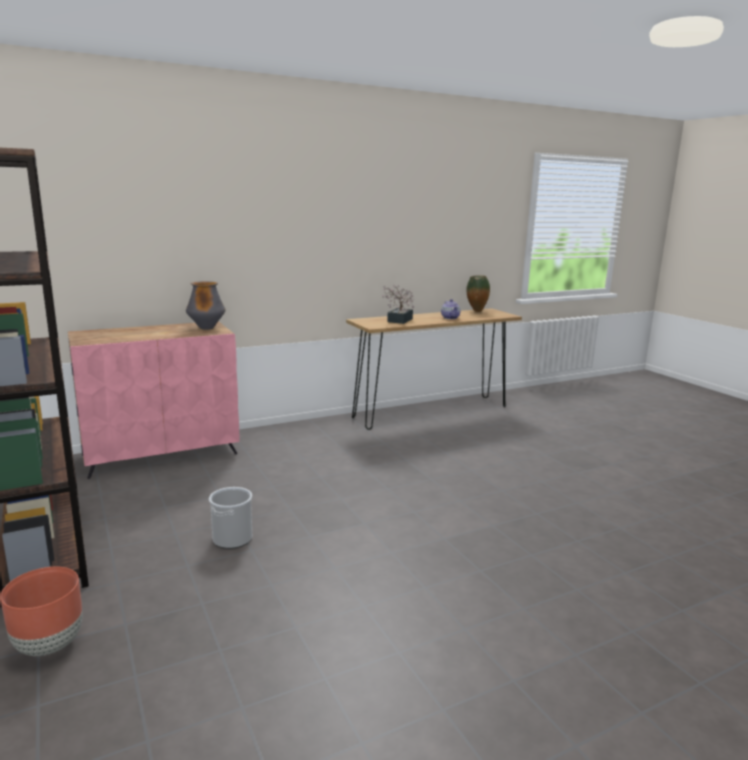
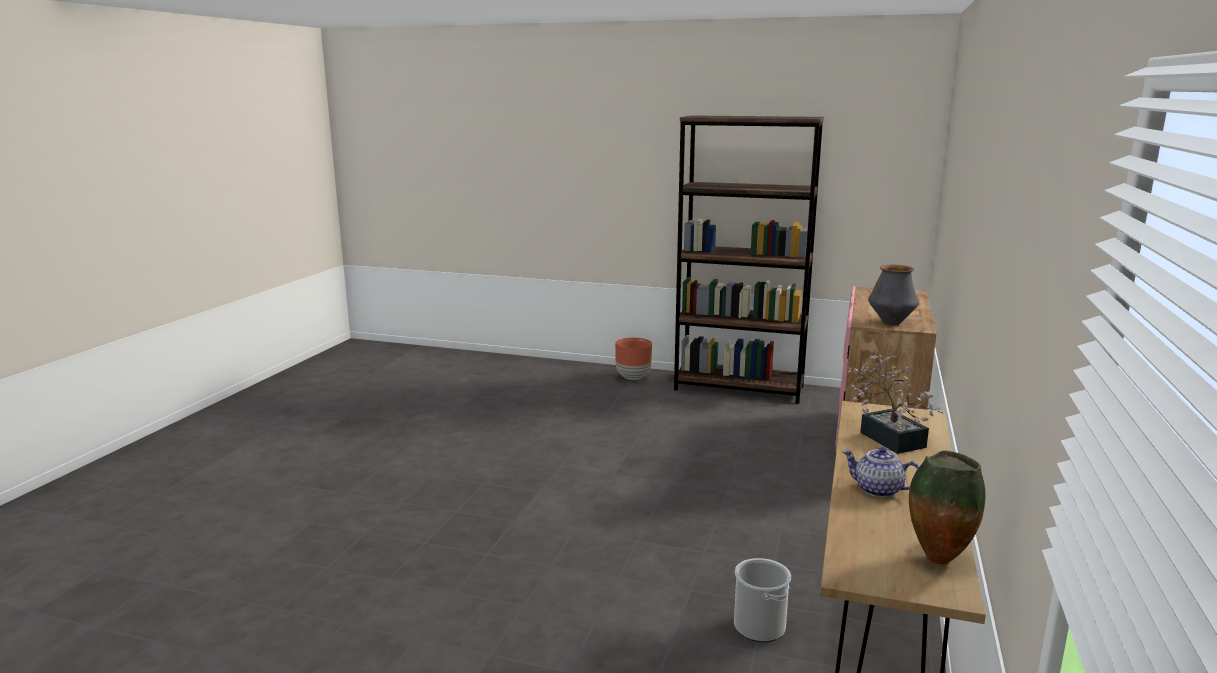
camera: 135 degrees right, 0 degrees up
(232, 538) = (668, 429): bucket -> bucket (759, 627)

